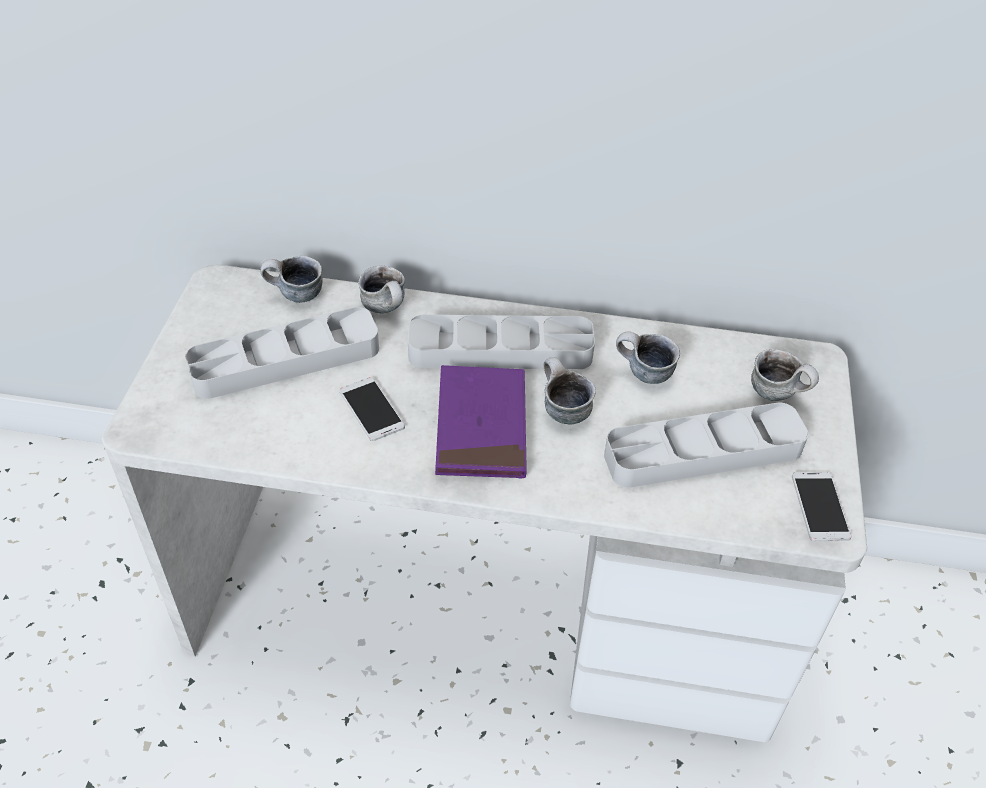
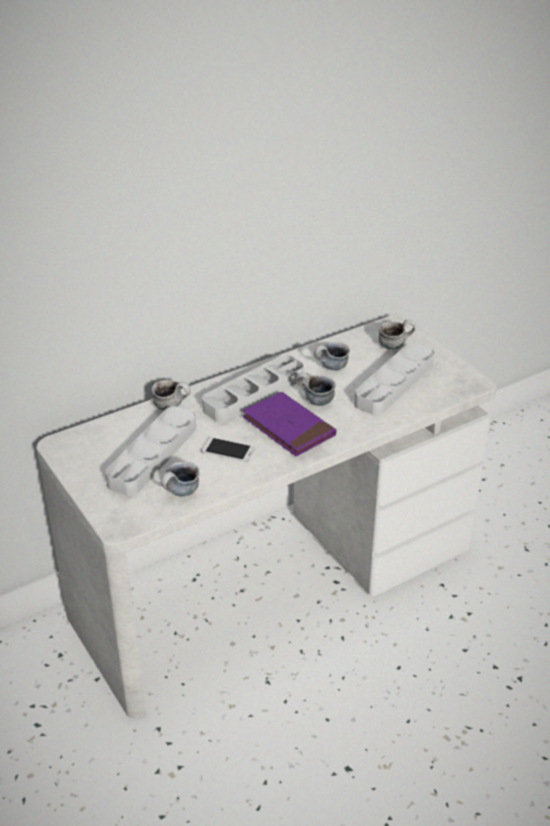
camera: 40 degrees left, 10 degrees down
(295, 296) = (114, 426): mug -> mug (180, 493)
(820, 507) = (462, 377): phone -> none

